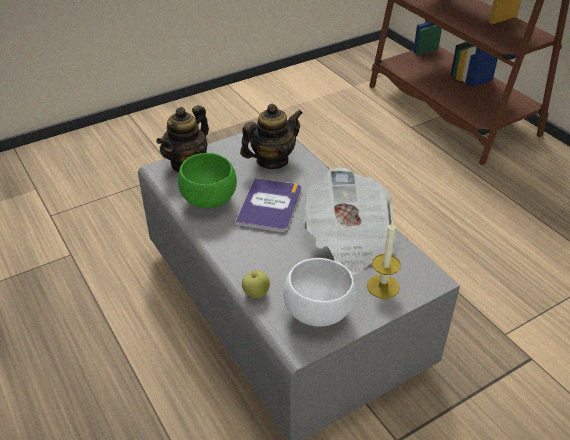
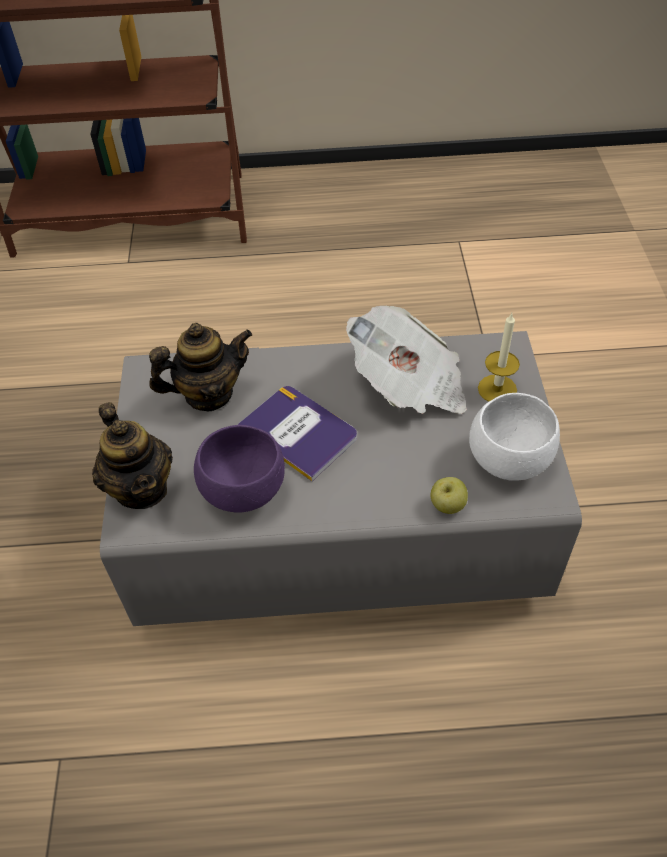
camera: 60 degrees left, 10 degrees up
(210, 200) = (244, 490): green bowl -> purple bowl
(272, 160) = (208, 394): teapot -> teapot turned 75 degrees clockwise

